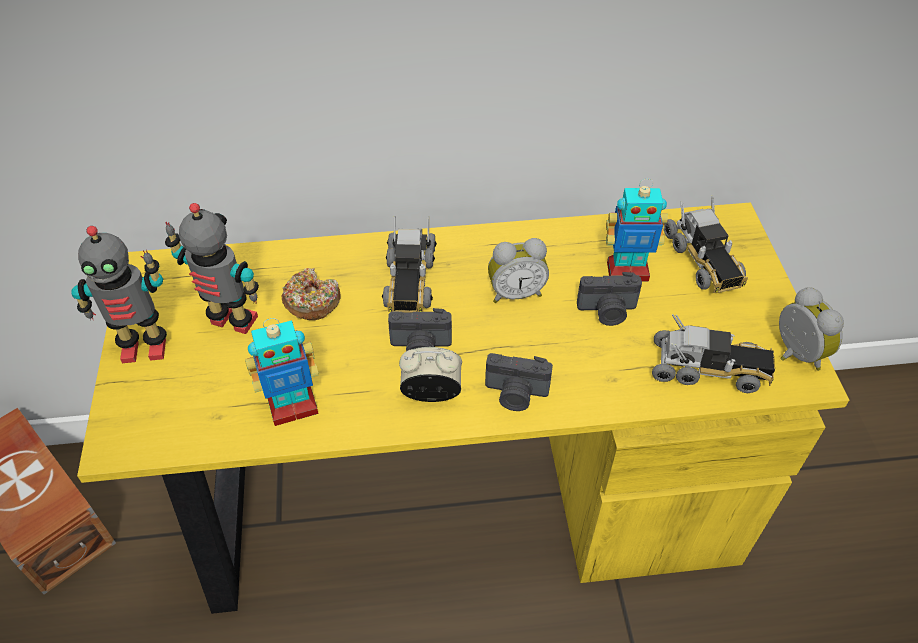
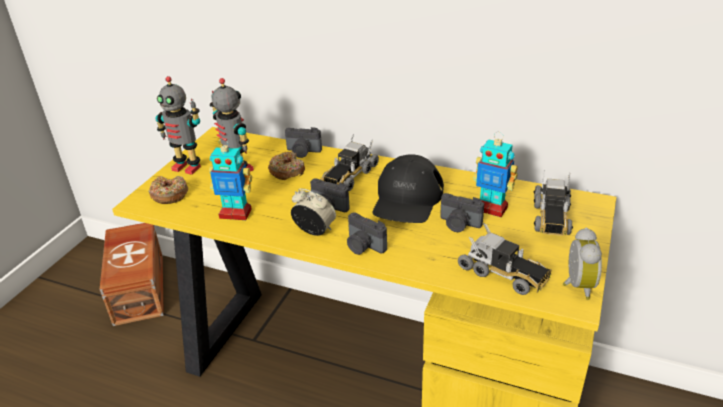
camera: 30 degrees right, 15 degrees down
(157, 412) = (169, 195): none -> donut
(309, 257) = (303, 152): none -> camera
(515, 293) = (407, 199): alarm clock -> black cap

